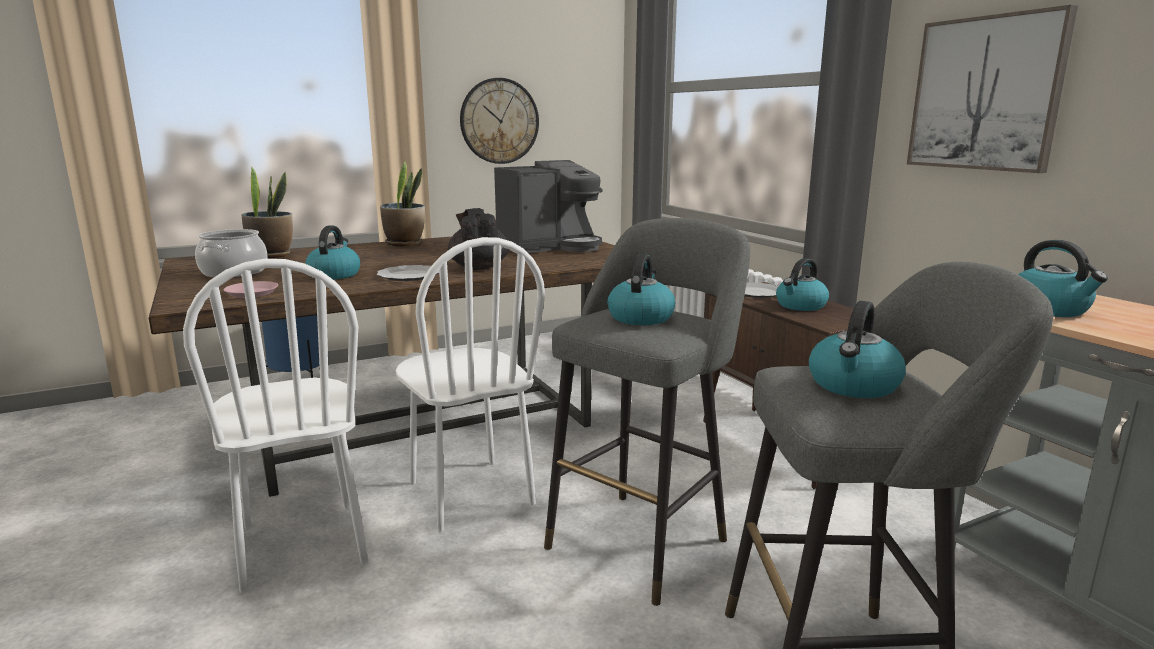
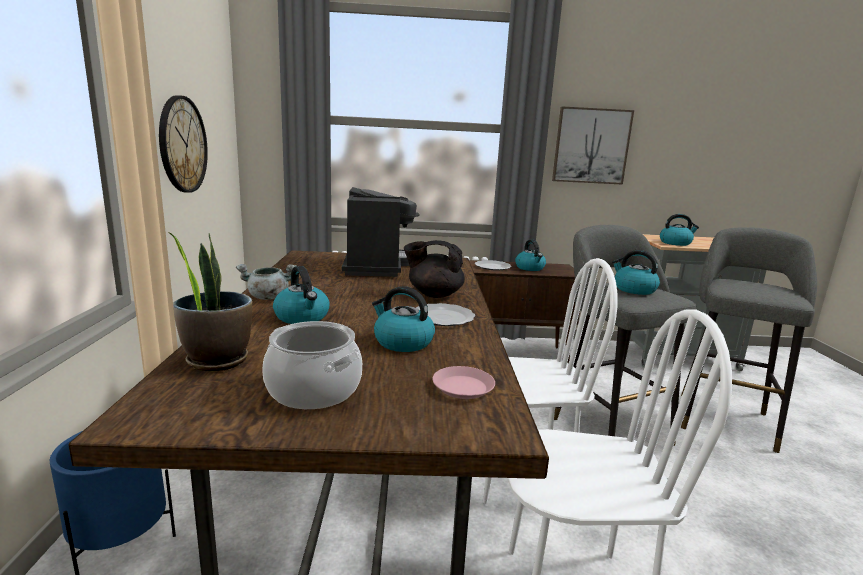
camera: 65 degrees left, 0 degrees up
(405, 243) = (267, 297): potted plant -> grey cooking pot
(853, 385) = (756, 287): kettle -> kettle (302, 317)

